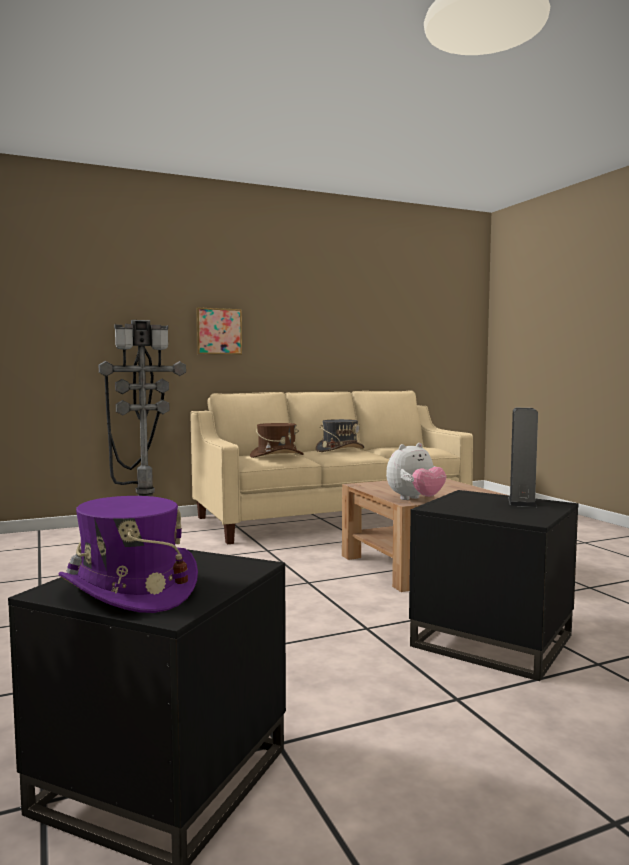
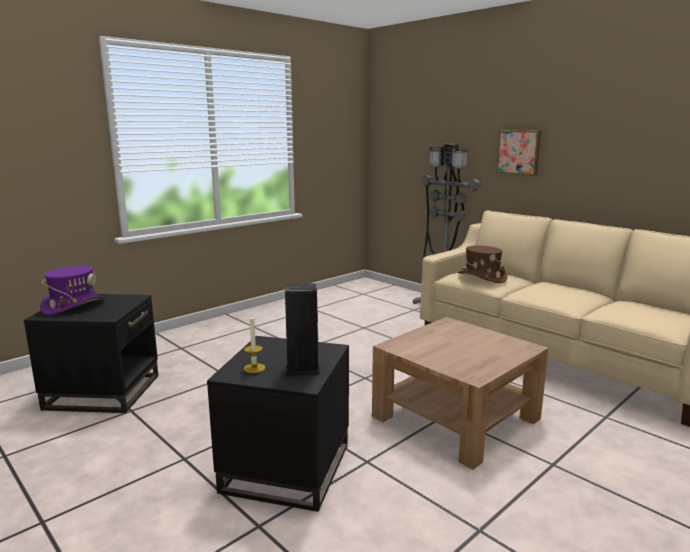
camera: 70 degrees right, 10 degrees up
(340, 450) = (557, 290): grey hat -> none
(415, 499) = (405, 347): plush toy -> none
(515, 513) = (254, 368): none -> candle

